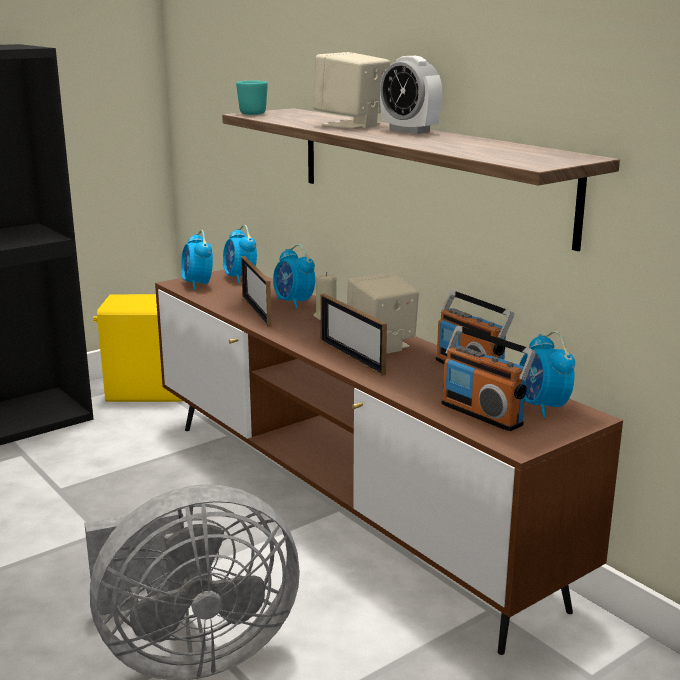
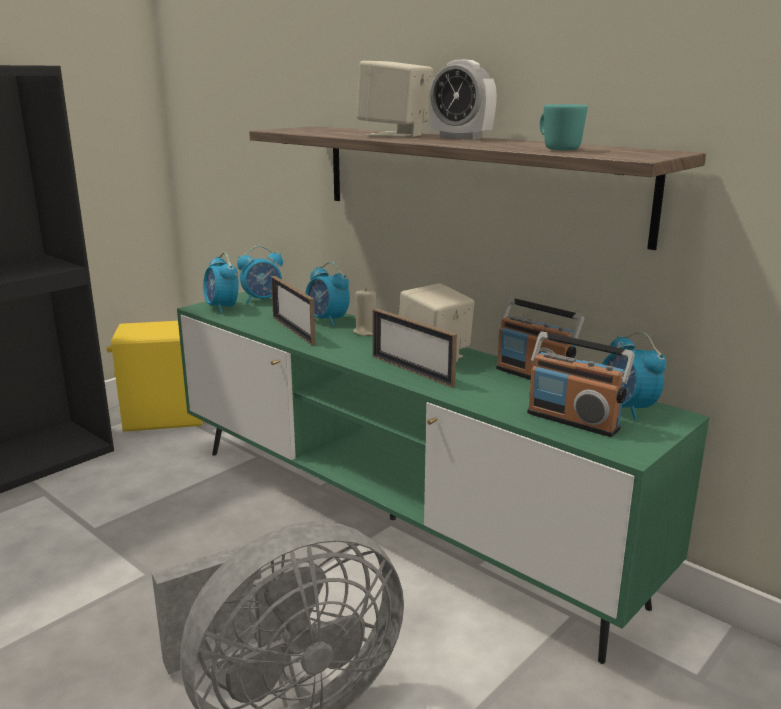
camera: 10 degrees left, 0 degrees up
(240, 279) = (263, 300): alarm clock -> alarm clock turned 75 degrees counterclockwise
(251, 113) = (279, 129): turquoise mug -> turquoise mug (557, 148)
(342, 505) = (392, 518): brown tv stand -> green tv stand

